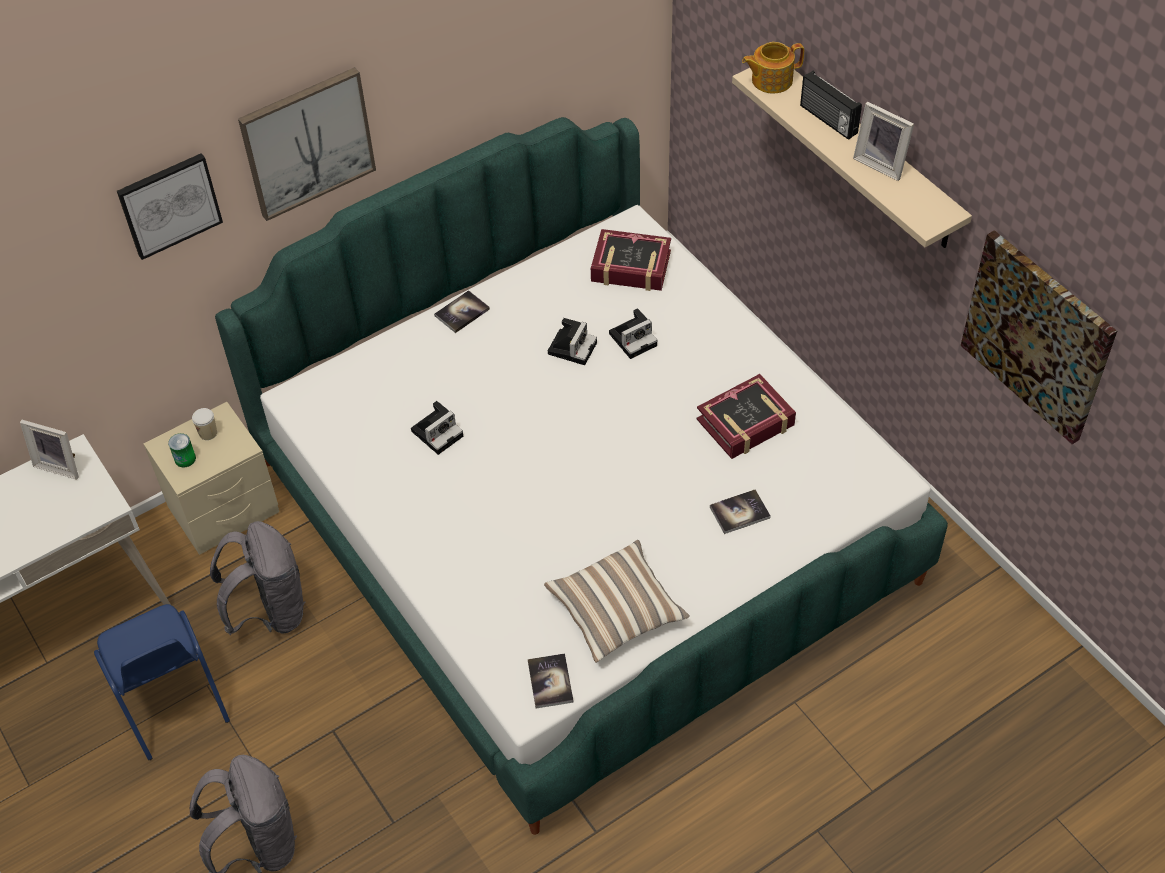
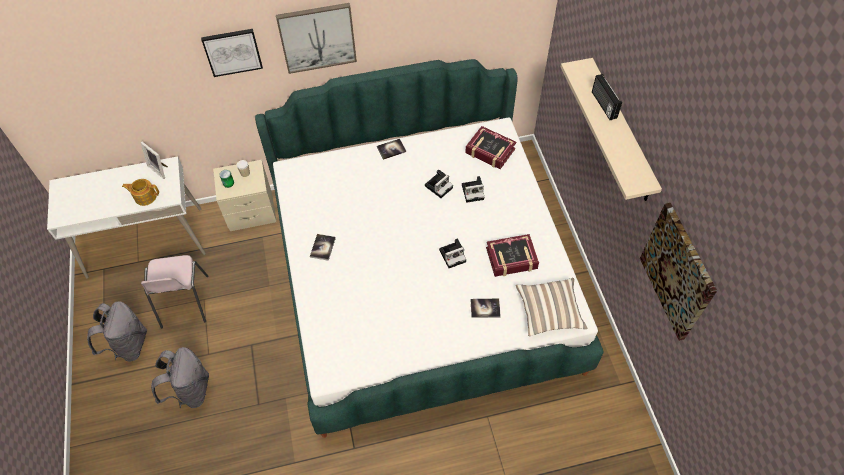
camera: 20 degrees right, 5 degrees up
(170, 702) = (183, 302): blue chair -> pink chair
(270, 611) = (249, 272): grey backpack -> grey backpack (129, 345)
(438, 432) = (349, 210): camera -> camera (453, 255)
(550, 681) = (343, 368): book -> book (322, 247)
(617, 612) = (394, 341): pillow -> pillow (549, 312)
(771, 80) = (582, 72): teapot -> teapot (145, 196)
(881, 163) = (622, 140): picture frame -> none

